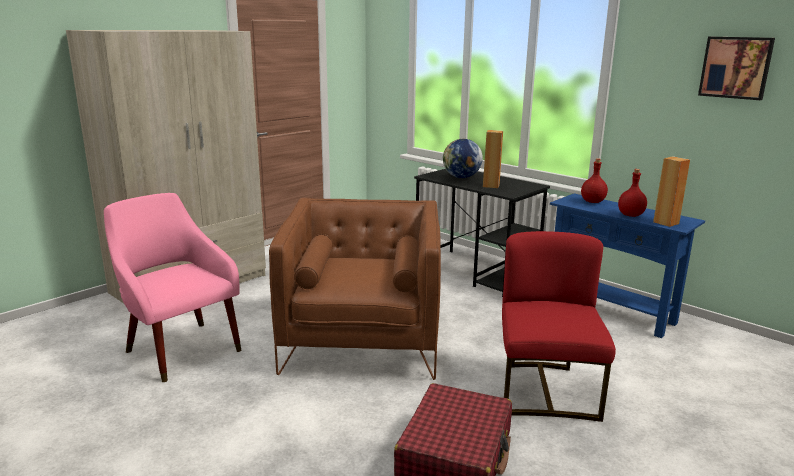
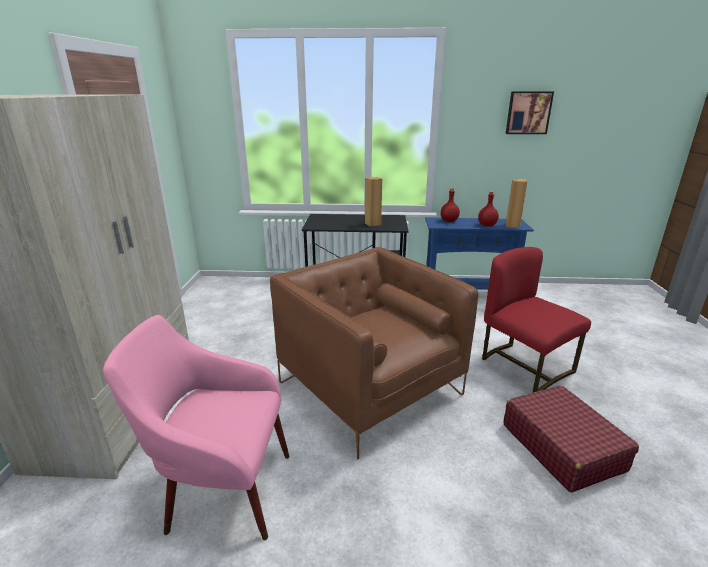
camera: 40 degrees left, 5 degrees up
(461, 177) = (338, 222): globe -> none

